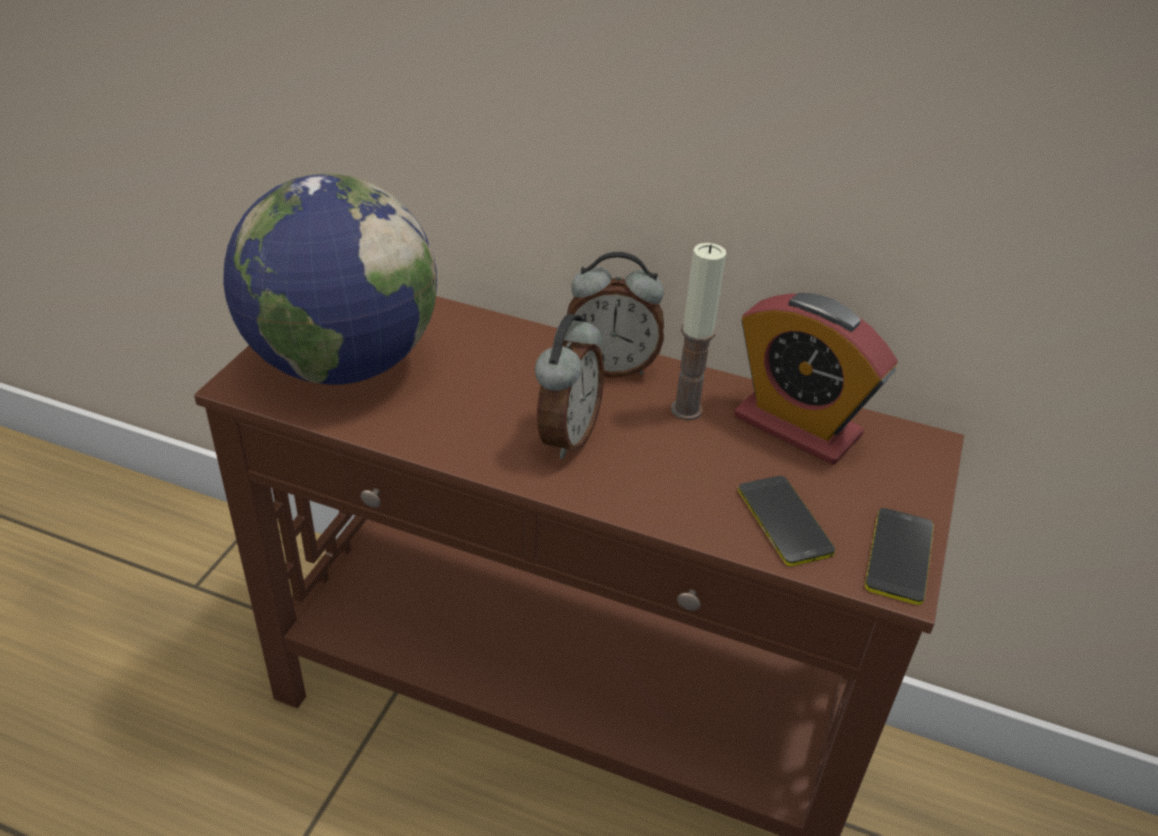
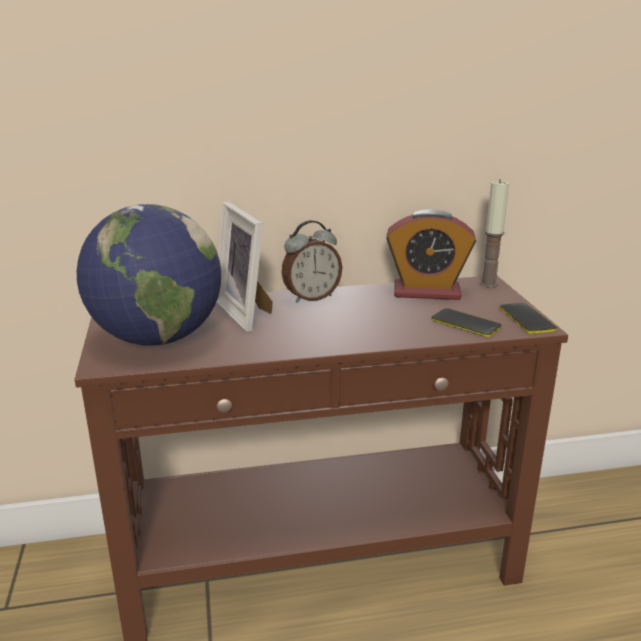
camera: 30 degrees left, 15 degrees down
(495, 362) = (247, 312): none -> picture frame
(566, 436) = (324, 327): alarm clock -> none
(686, 410) = (369, 301): candle -> candle (488, 284)

